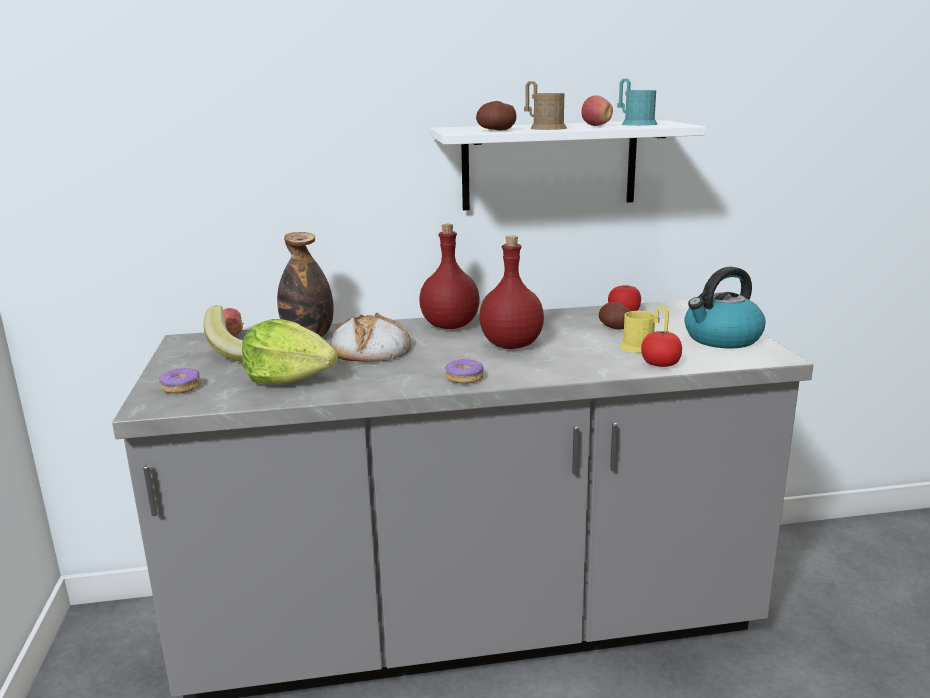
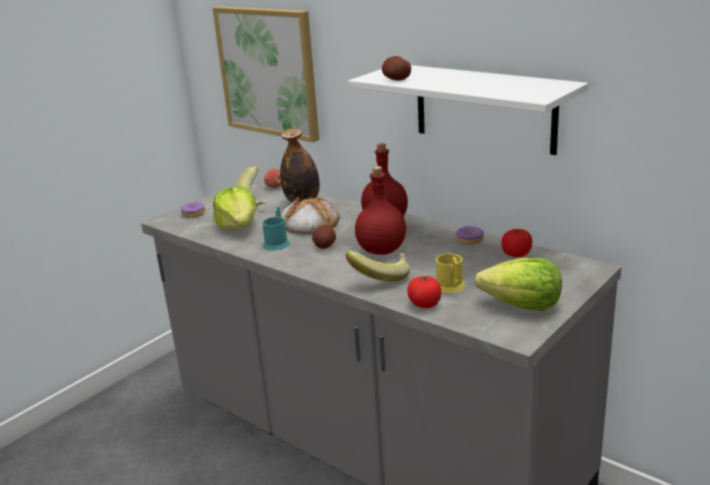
camera: 50 degrees right, 5 degrees up
(193, 168) = (268, 72): none -> picture
(464, 378) = (304, 262): donut -> donut (470, 240)
(543, 128) = (434, 82): brown mug -> none
(569, 361) = (380, 277): none -> banana
(596, 125) = (480, 85): apple -> none
(614, 327) = (476, 263): potato -> potato (324, 245)
(635, 124) = (519, 87): turquoise mug -> turquoise mug (277, 242)
(721, 339) = (522, 305): kettle -> lettuce

